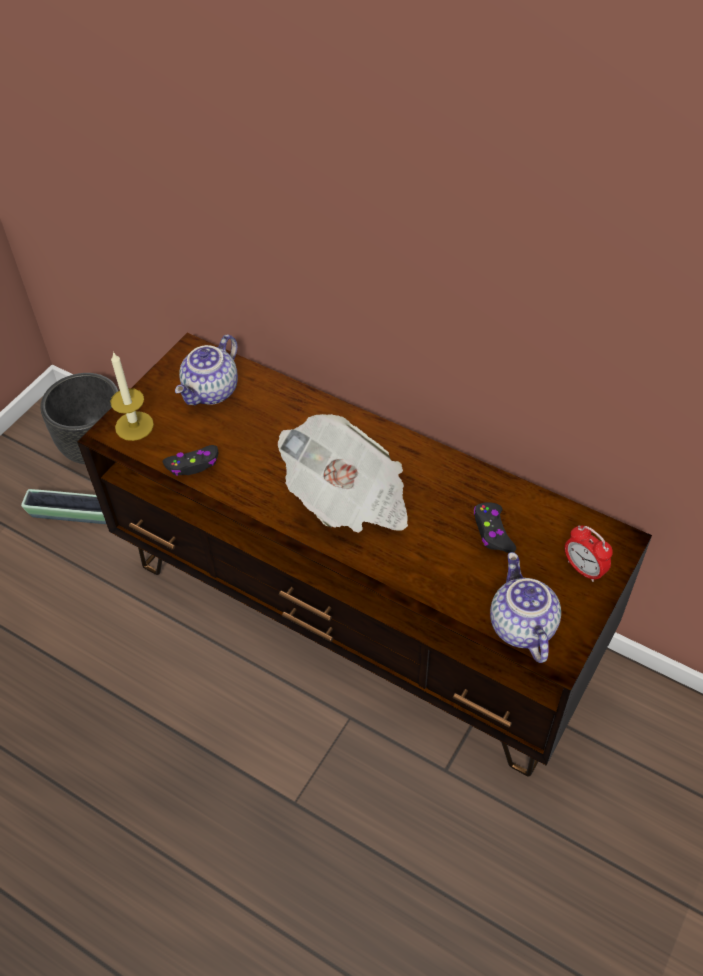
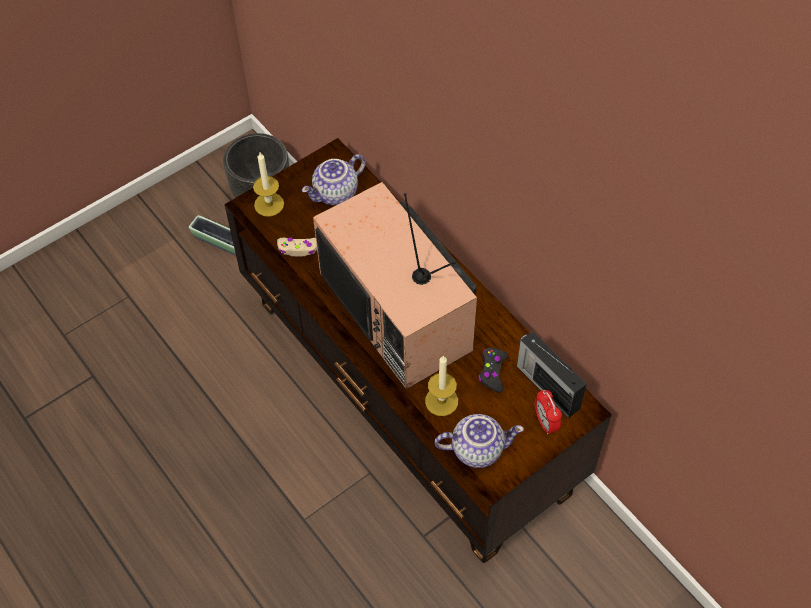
camera: 20 degrees right, 5 degrees up
(193, 465) = (299, 249): black game controller -> beige game controller
(349, 498) = (399, 312): newspaper -> television
(449, 585) = (441, 401): none -> candle
(520, 626) = (477, 448): teapot -> teapot turned 75 degrees clockwise
(563, 527) = (547, 386): none -> radio

